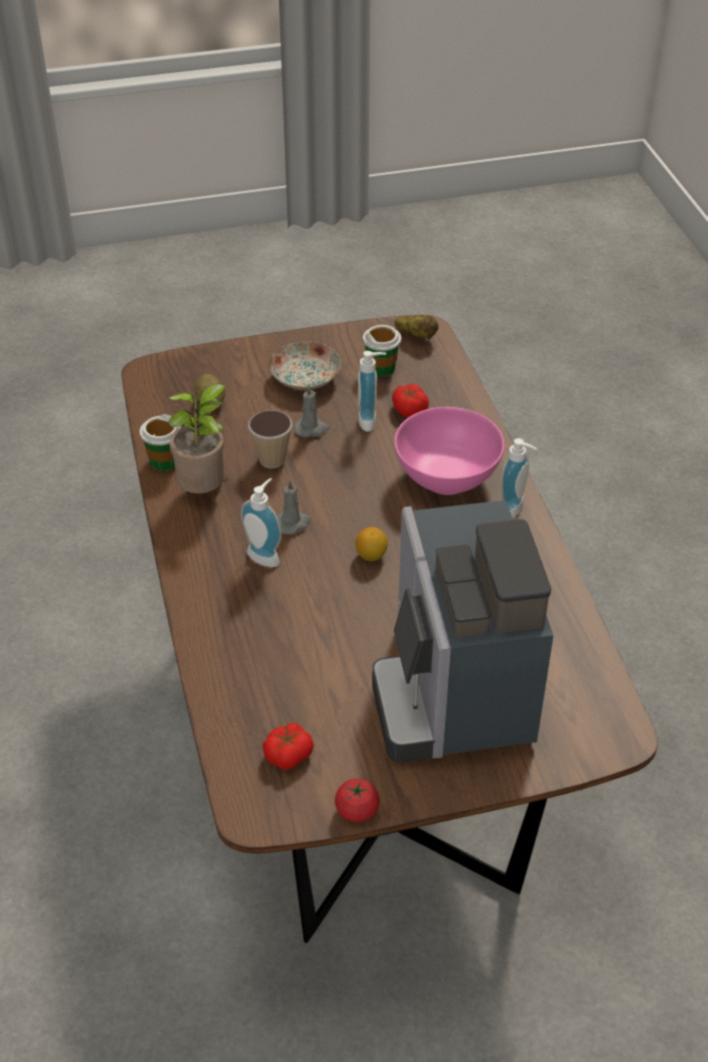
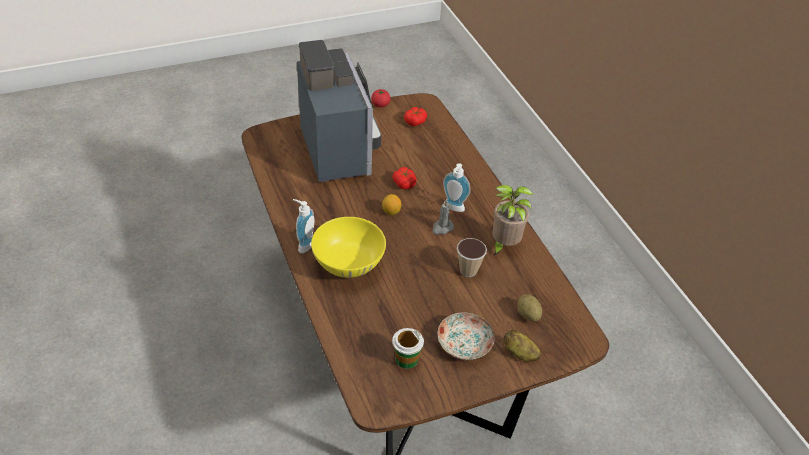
camera: 170 degrees right, 0 degrees up
(164, 461) = (539, 265): cup -> none
(312, 429) = (447, 297): grey candle -> none
(371, 420) = (406, 307): soap dispenser -> none
(409, 409) = (379, 319): tomato -> tomato (404, 183)
(416, 336) = (381, 398): potato -> potato (520, 353)
(447, 478) = (348, 264): pink bowl -> yellow bowl

